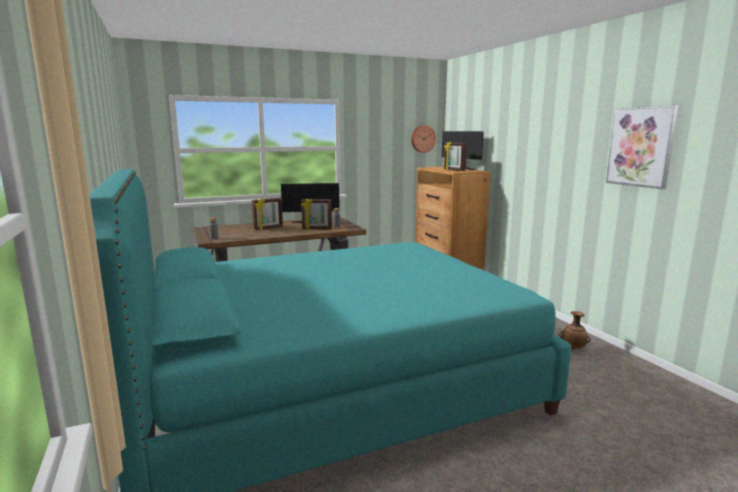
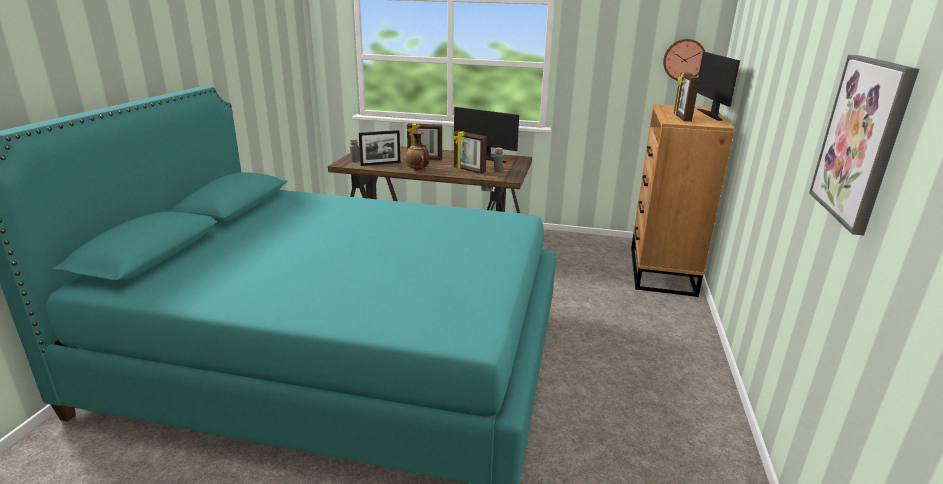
camera: 35 degrees right, 10 degrees up
(241, 236) = (380, 164): none -> picture frame
(573, 349) = (682, 439): vase -> vase (418, 170)

